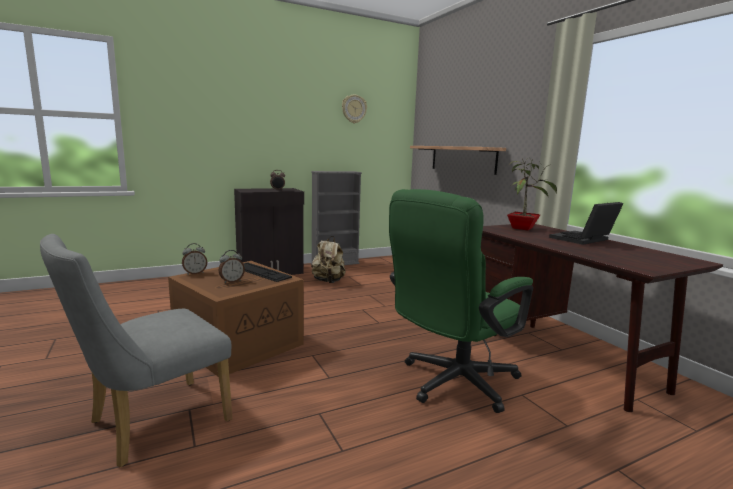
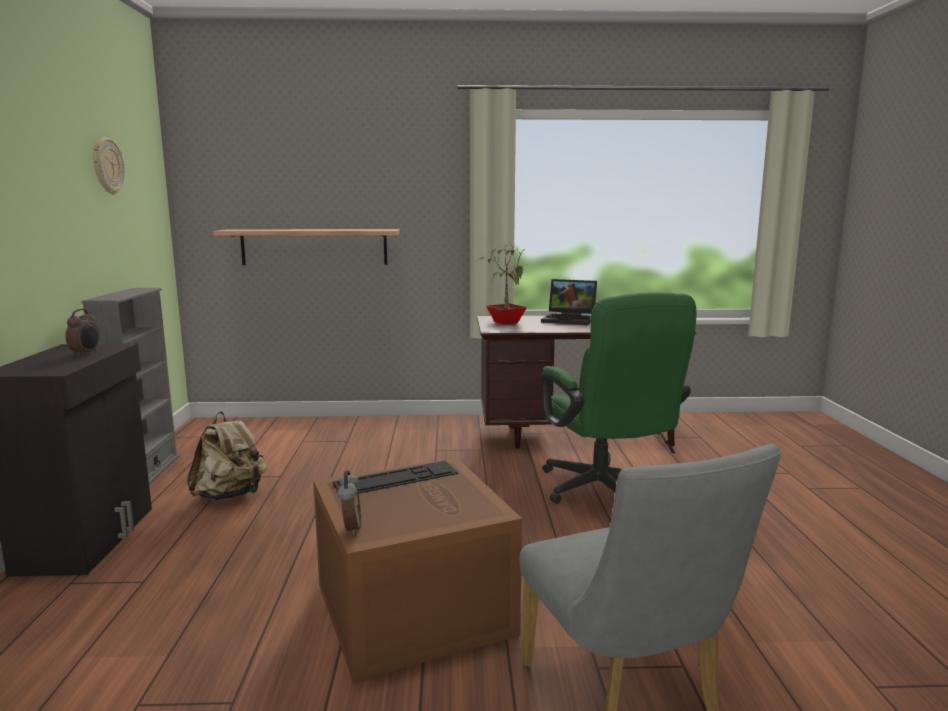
camera: 65 degrees left, 0 degrees up
(231, 281) = (429, 501): alarm clock -> none
(583, 240) = (570, 320): laptop -> laptop turned 60 degrees counterclockwise

